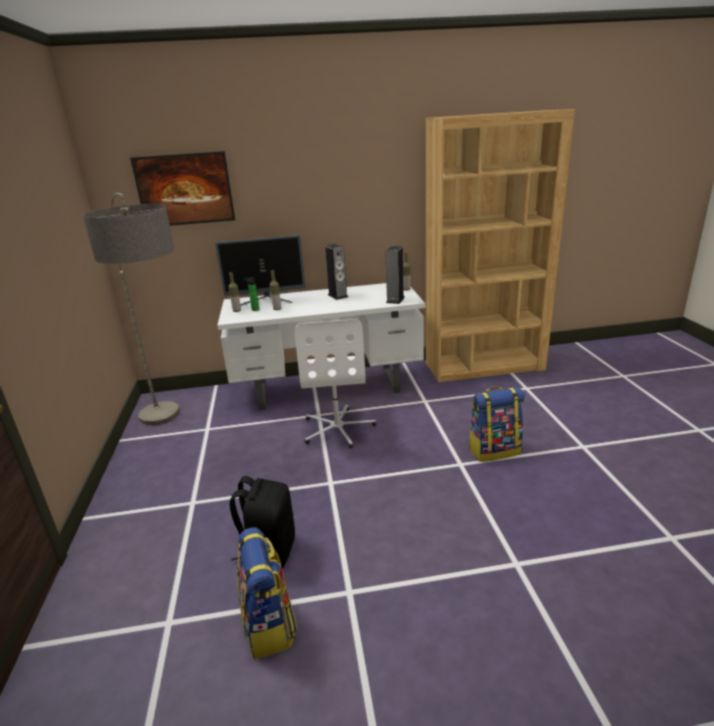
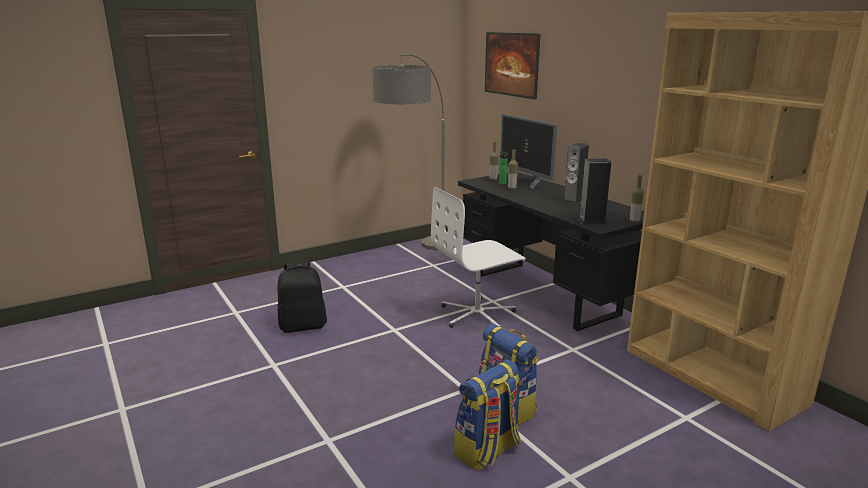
camera: 65 degrees right, 5 degrees down
(269, 625) = (238, 343): backpack -> backpack (487, 451)
(328, 387) = (546, 294): white desk -> black desk

